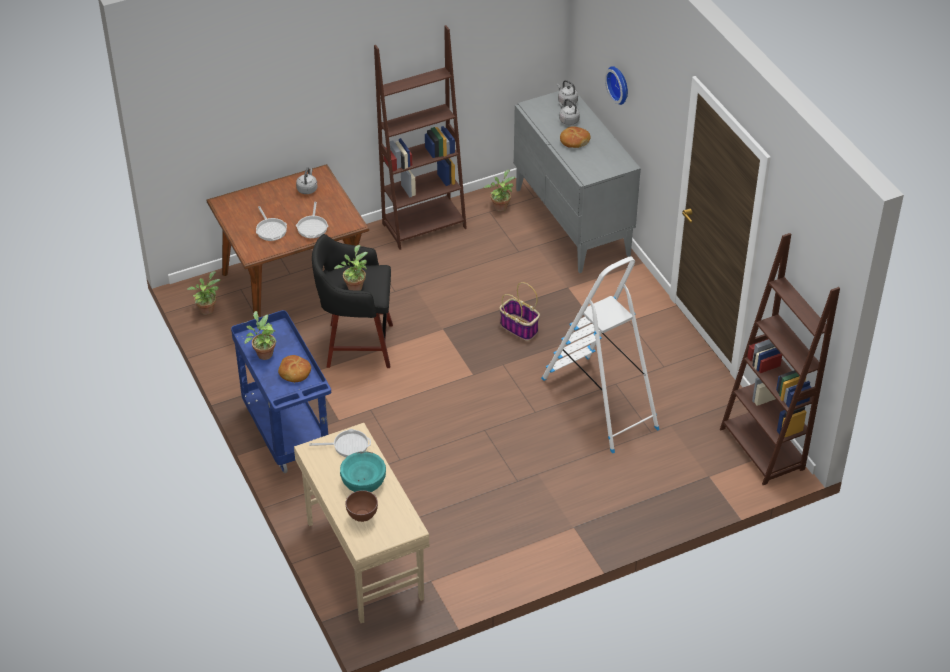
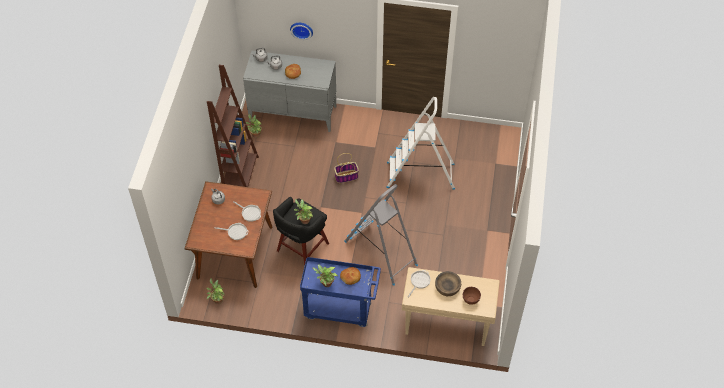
camera: 55 degrees left, 10 degrees up
(363, 481) = (447, 288): turquoise bowl -> brown bowl
(422, 428) = (380, 253): none -> grey step ladder
(762, 449) = (494, 135): brown bookcase -> none

